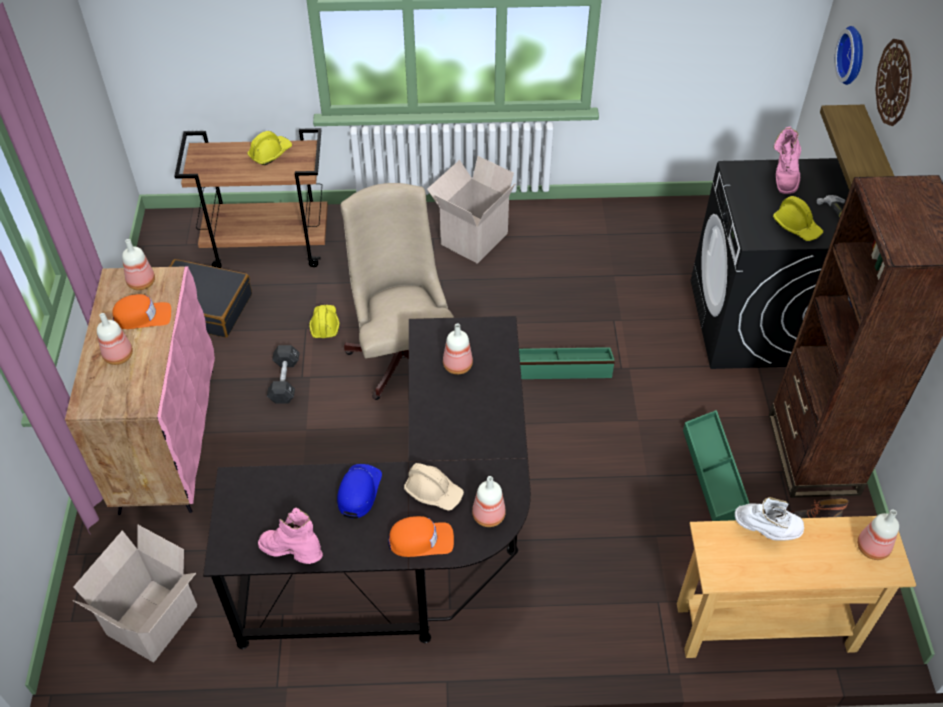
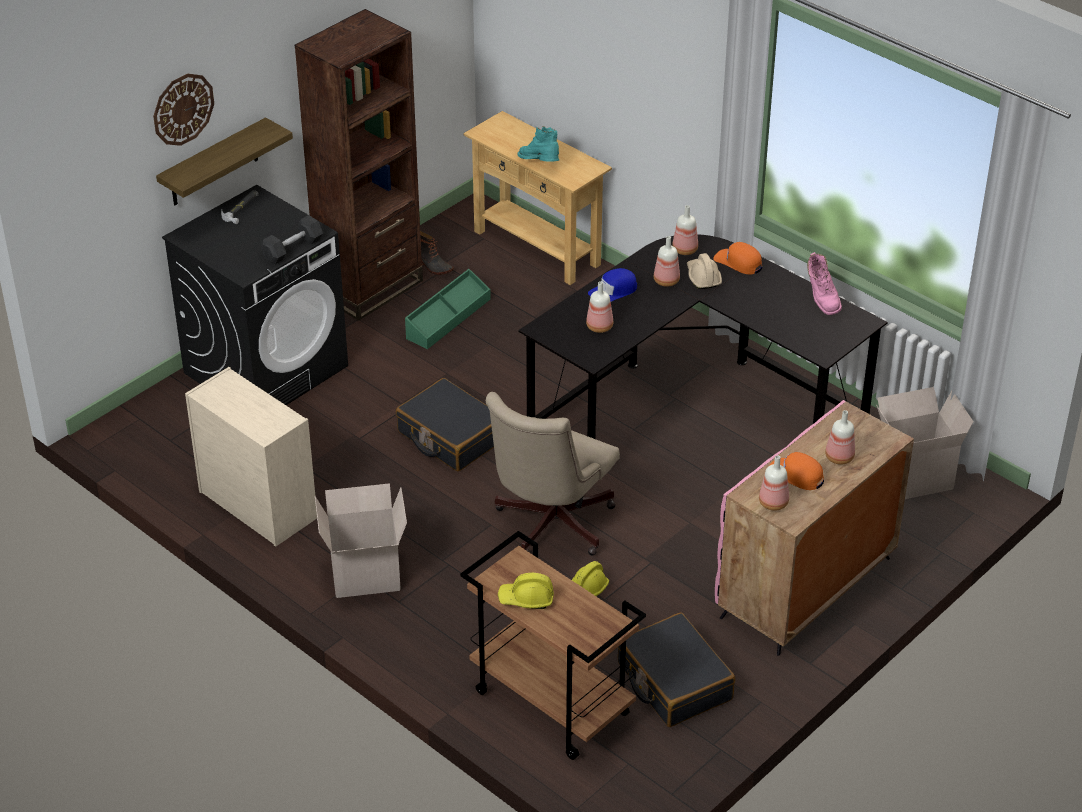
camera: 135 degrees left, 10 degrees down
(285, 381) = (668, 568): black dumbbell -> black dumbbell (292, 249)
(359, 491) = (748, 304): blue cap -> blue cap (613, 291)
(558, 368) = (450, 436): green storage box -> black suitcase
(602, 232) = (256, 504): none -> beige dresser
(766, 531) = (540, 165): white boot -> turquoise boot
(784, 176) = (221, 250): pink boot -> none
(796, 227) = (278, 221): yellow hard hat -> none
(854, 55) = (109, 184): wall clock -> none
(871, 547) = (498, 131): bottle -> bottle (667, 281)

